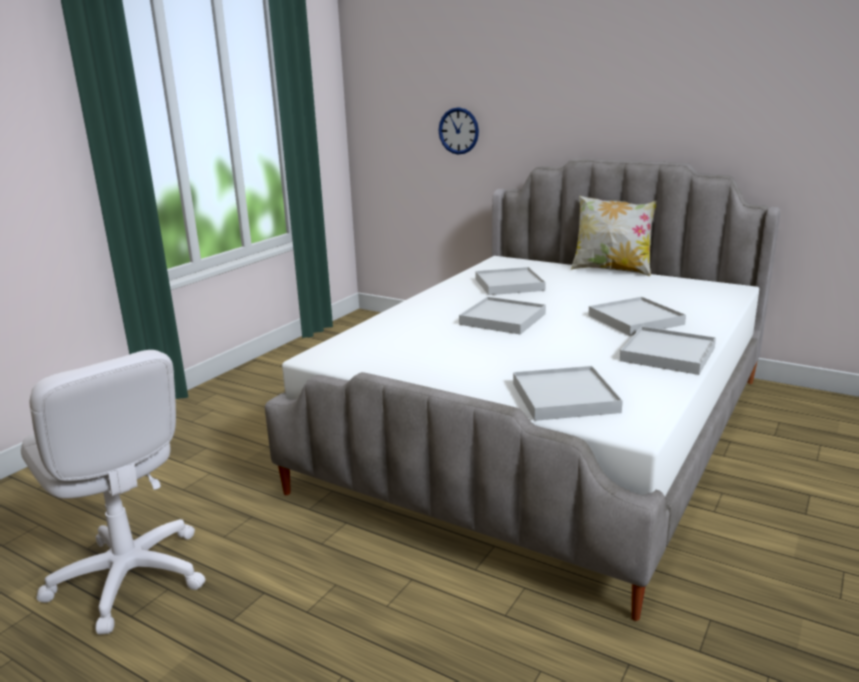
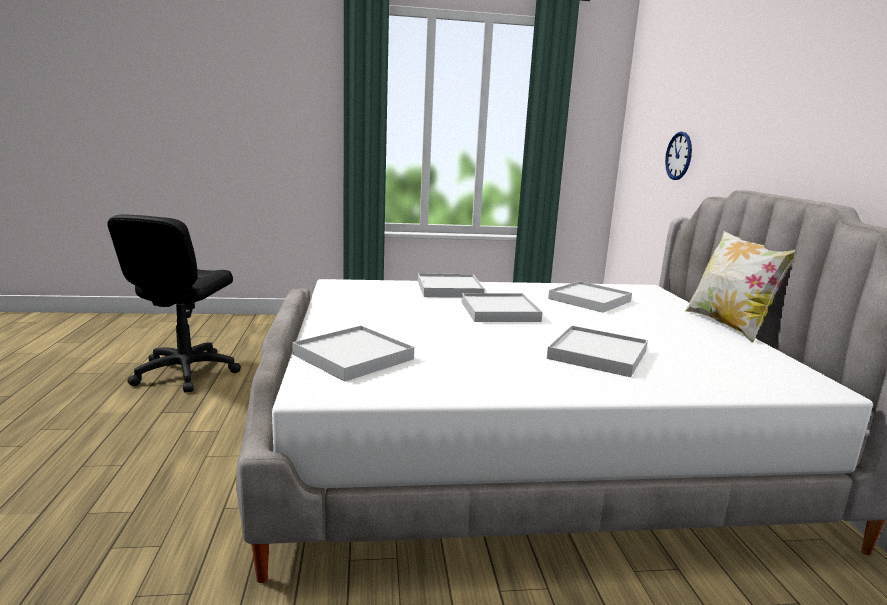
camera: 50 degrees right, 5 degrees down
(129, 577) = (185, 372): white office chair -> black office chair
(667, 354) = (524, 381): white tray -> white tray (449, 289)

